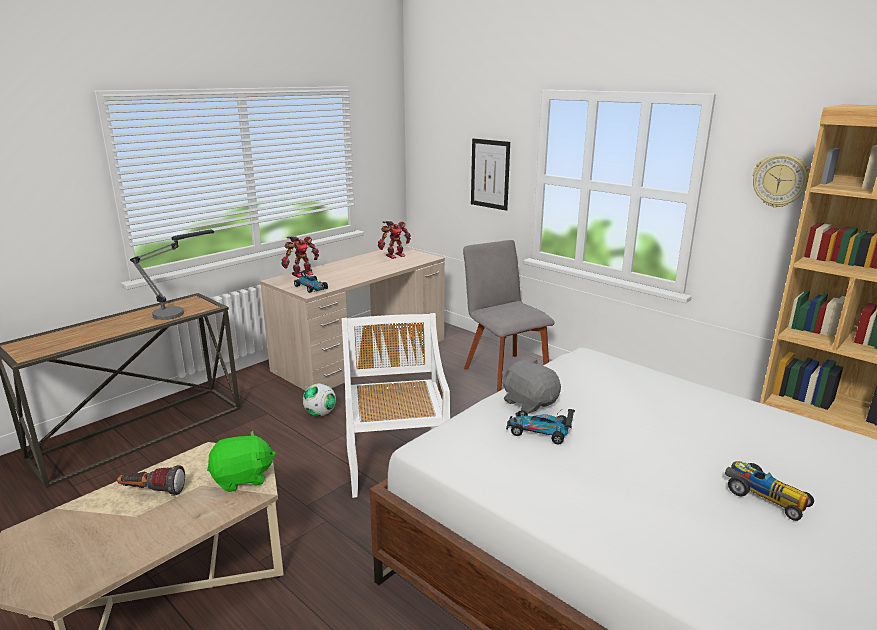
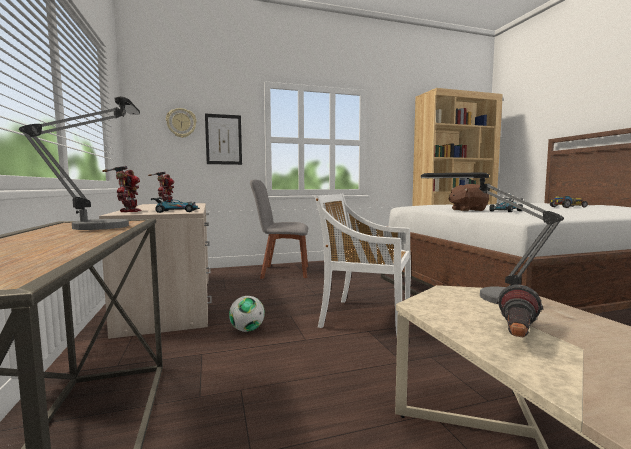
camera: 60 degrees left, 15 degrees down
(242, 478) = (488, 296): green plush toy -> table lamp
(529, 402) = (467, 210): grey plush toy -> brown plush toy
(780, 180) = (396, 130): wall clock -> wall clock (181, 123)

